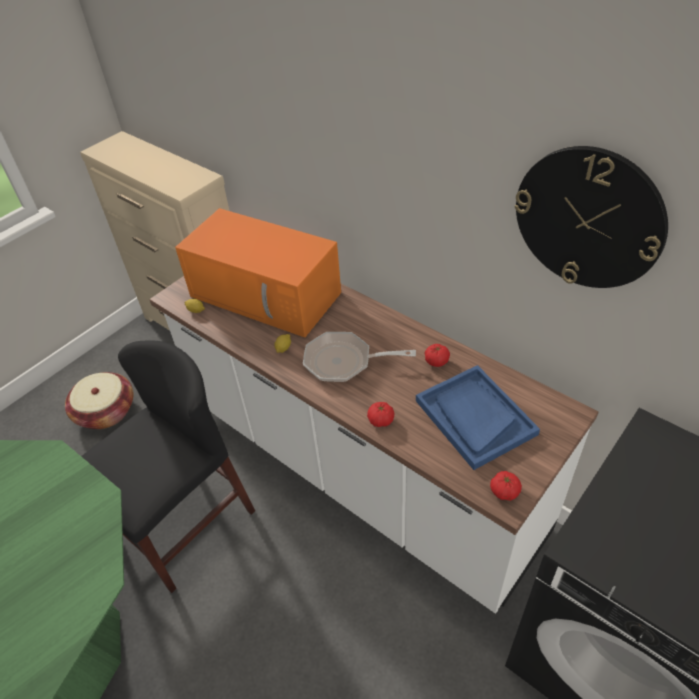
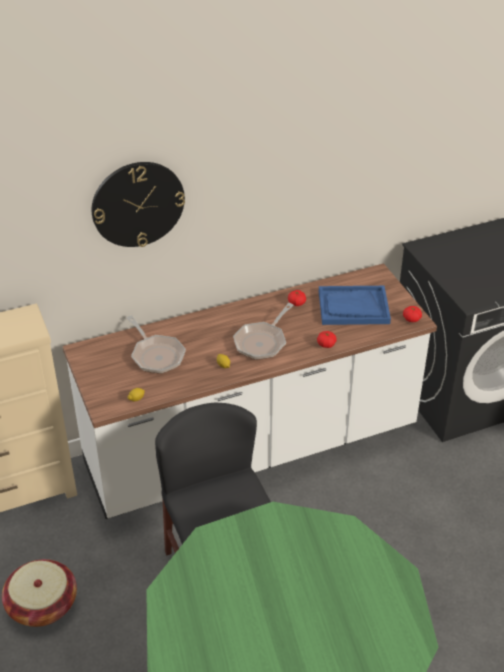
camera: 65 degrees left, 5 degrees down
(267, 294) = (156, 355): orange microwave -> frying pan
(588, 219) = (355, 155): wall clock -> wall clock (138, 204)

